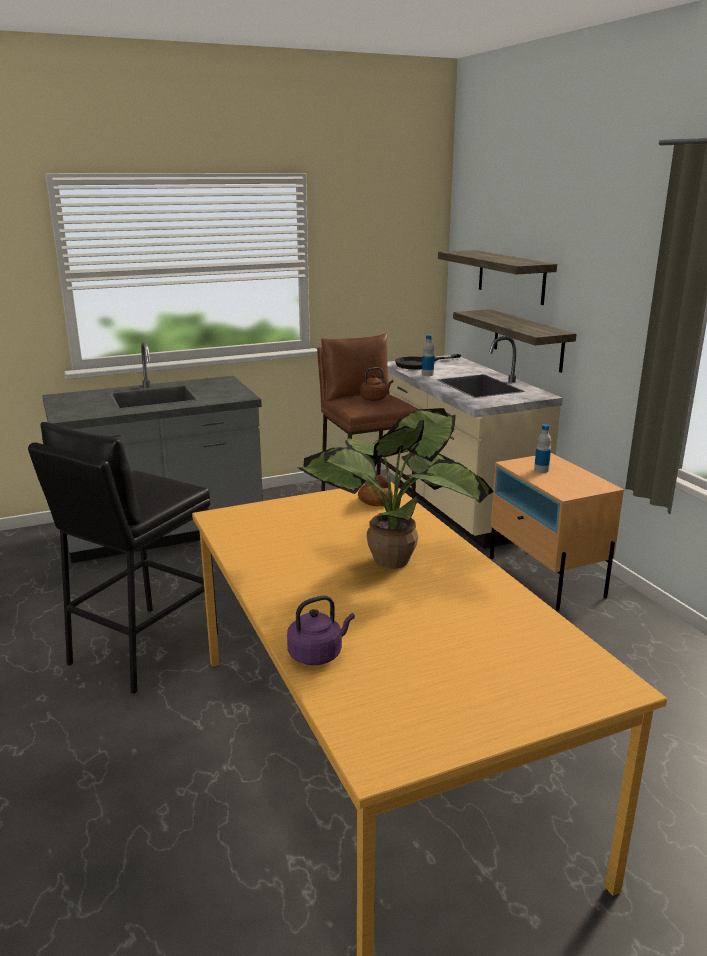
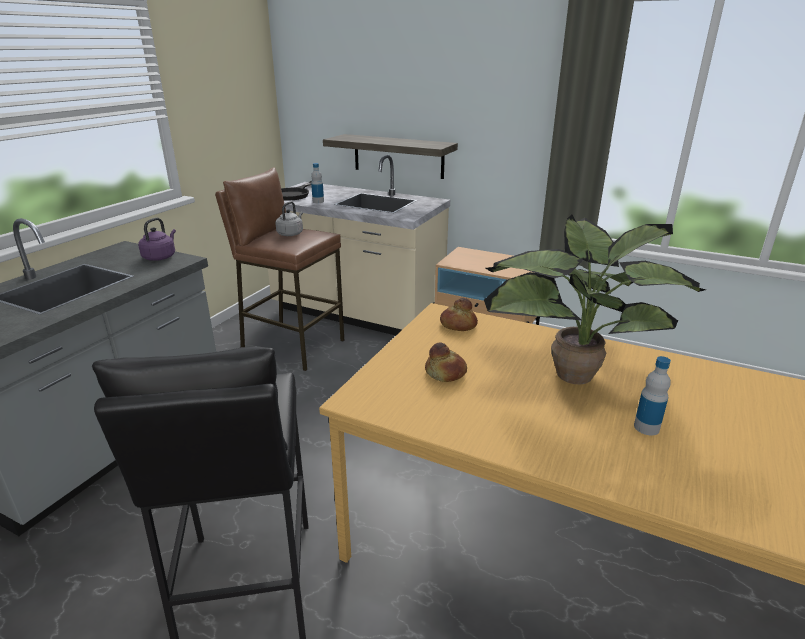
camera: 40 degrees left, 5 degrees up
(300, 524) = (445, 373): none -> bread
(318, 654) = (709, 499): purple kettle -> purple kettle (160, 257)
(374, 399) = (291, 233): brown kettle -> grey kettle
(511, 276) = (368, 101): shelf -> none
(541, 470) = (475, 261): bottle -> bottle (646, 427)

